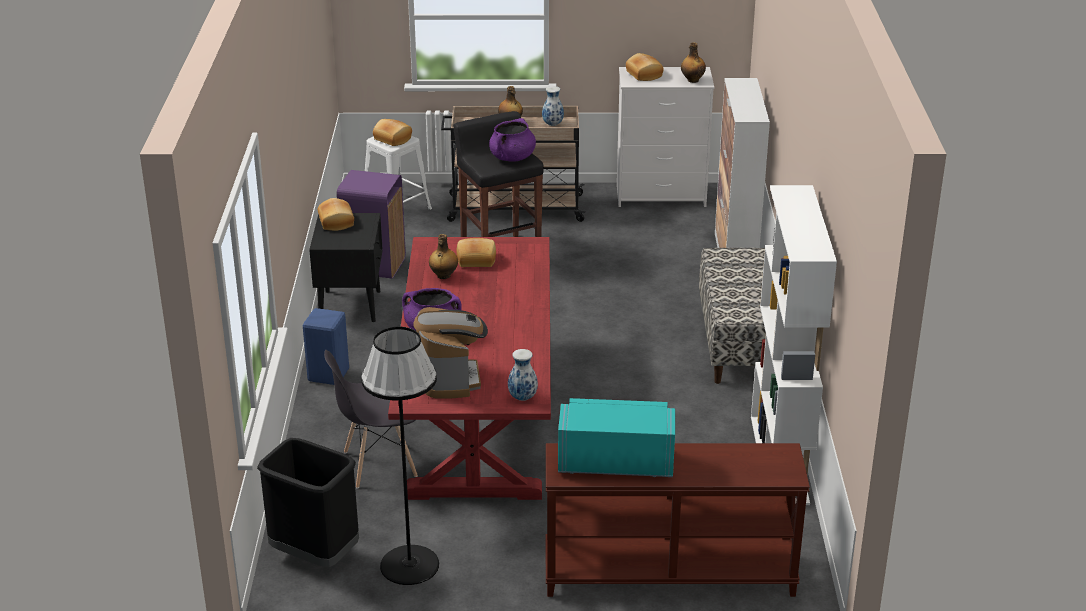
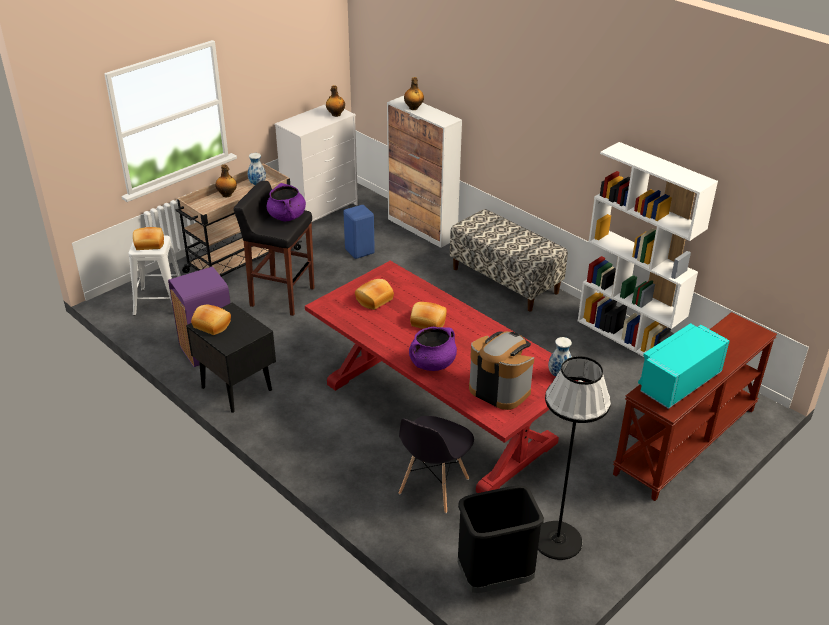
camera: 45 degrees left, 5 degrees up
(328, 374) = (300, 446): blue stool -> blue stool (358, 251)
(443, 276) = (372, 322): bottle -> bottle (413, 108)
(643, 74) = (299, 122): bread -> bread (428, 322)

